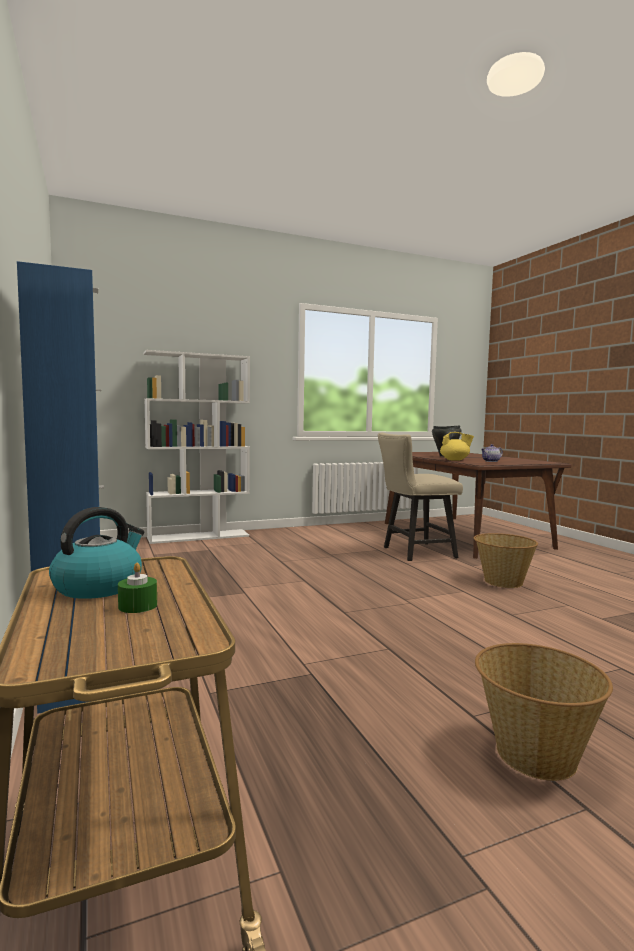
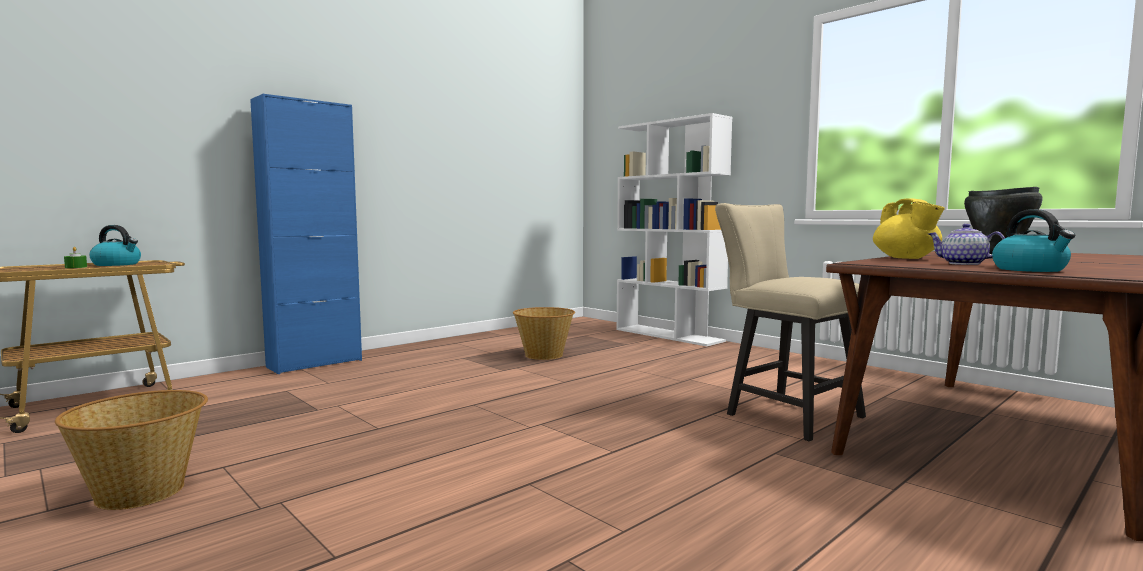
camera: 70 degrees right, 0 degrees up
(502, 581) = (704, 477): basket -> basket (544, 355)
(521, 462) = (1031, 269): none -> kettle

